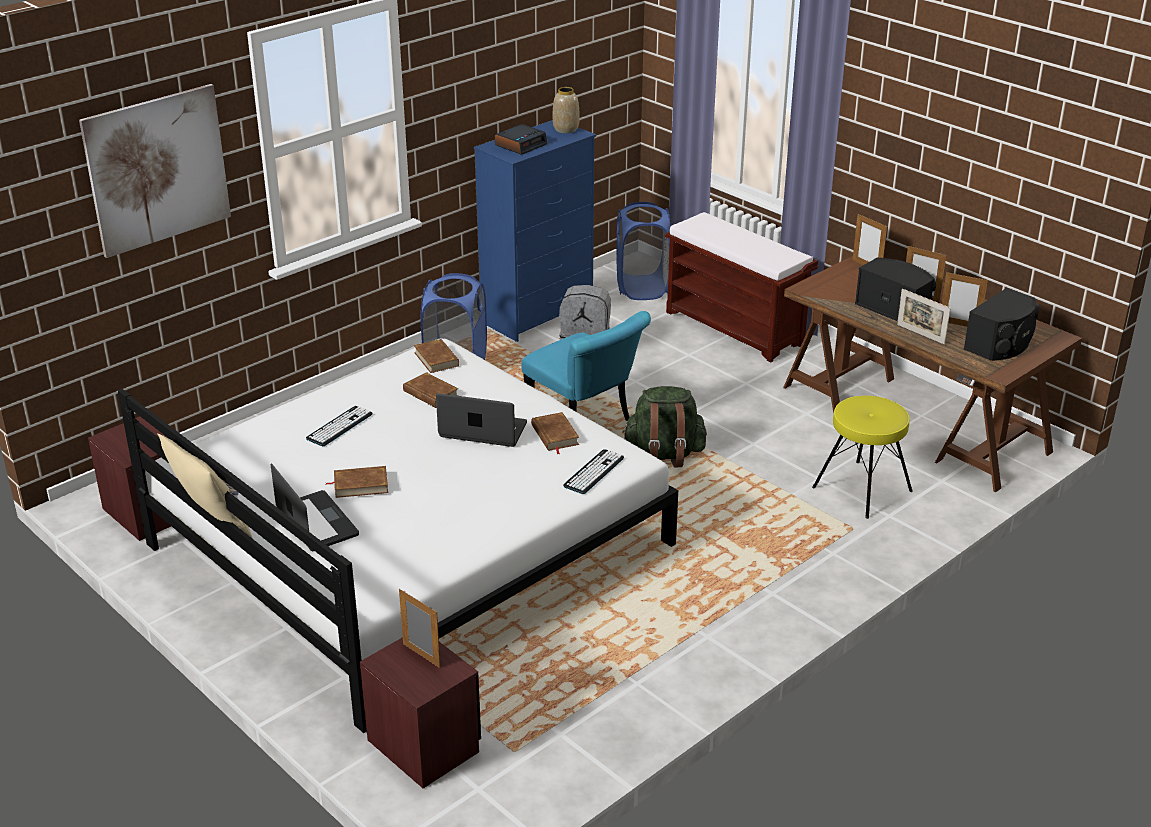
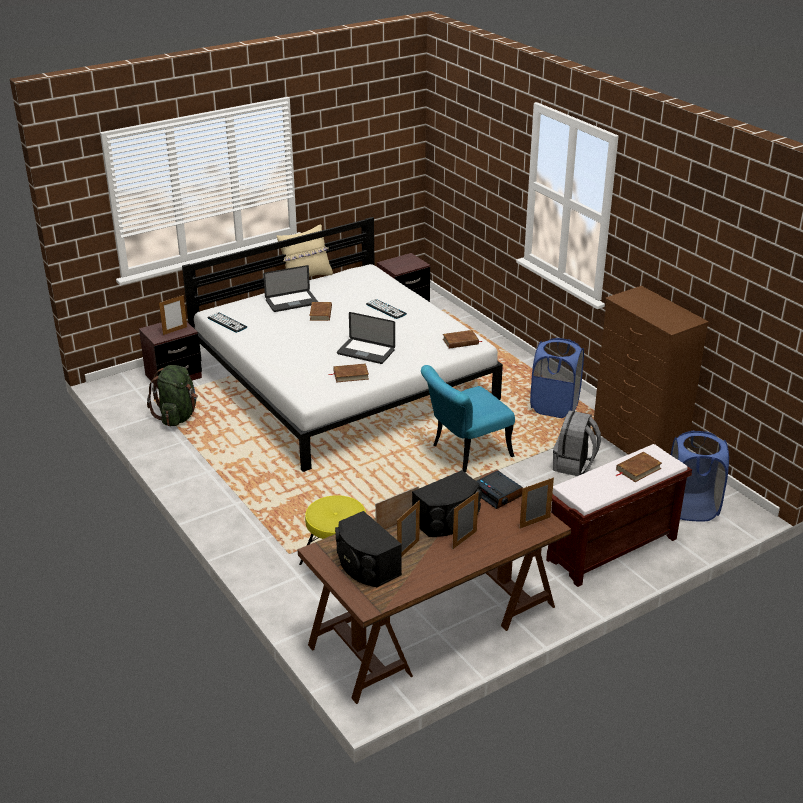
camera: 100 degrees right, 0 degrees up
(157, 170) = (484, 150): picture -> none
(430, 394) = (416, 338): brown book -> brown book (638, 469)
(483, 430) = (366, 352): laptop -> laptop turned 90 degrees clockwise
(521, 144) = (645, 302): alarm clock -> alarm clock (498, 494)
(539, 315) = (637, 449): blue dresser -> brown dresser
(566, 129) = (681, 323): vase -> none
(594, 472) = (302, 384): keyboard -> keyboard (227, 323)
(664, 455) = (412, 482): green backpack -> green backpack (177, 416)

